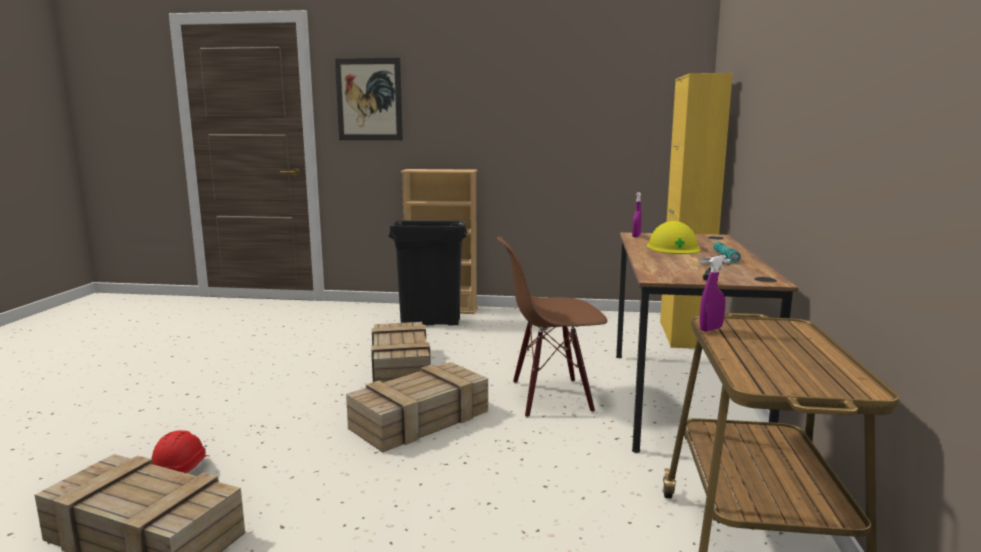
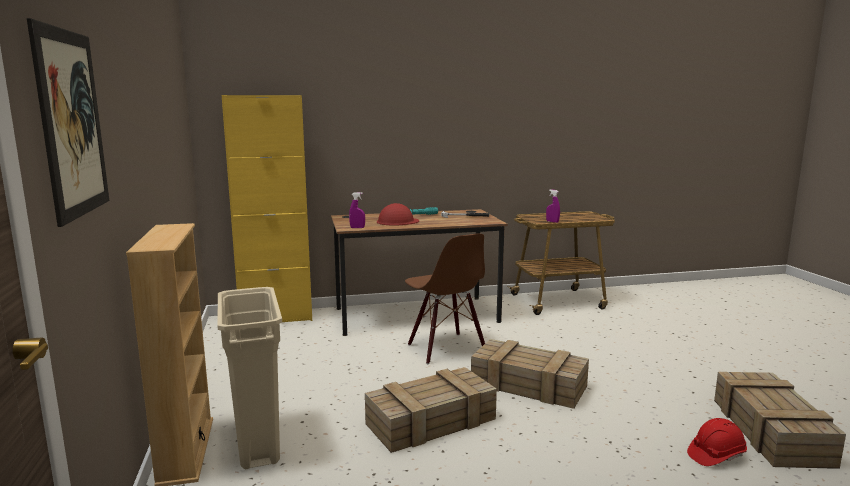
camera: 110 degrees left, 0 degrees up
(430, 322) = (258, 444): black trash can -> beige trash can
(673, 247) = (397, 221): yellow hard hat -> red hard hat

